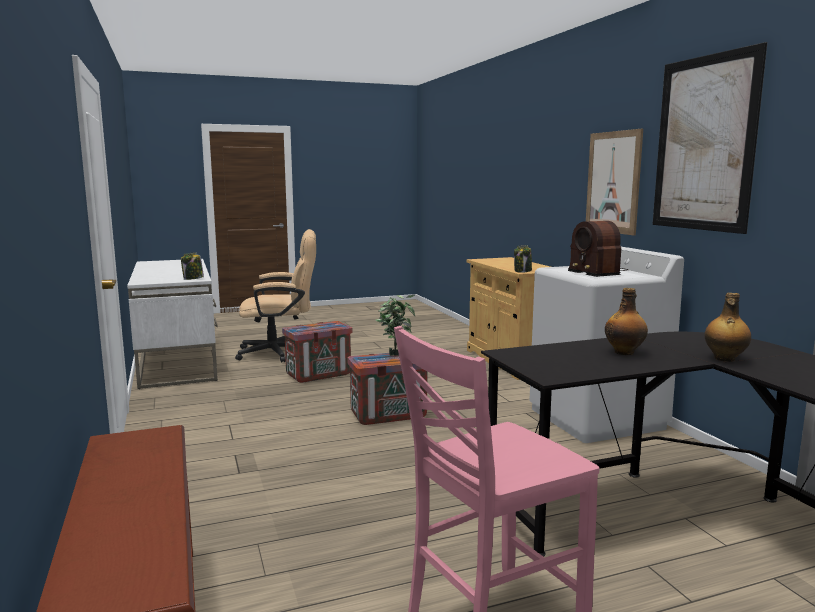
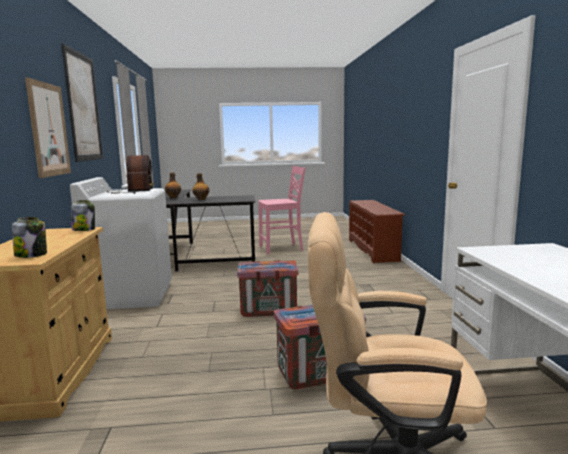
camera: 165 degrees left, 0 degrees up
(193, 279) = (489, 251): jar -> jar (32, 255)
(395, 354) = (259, 266): potted plant -> none

